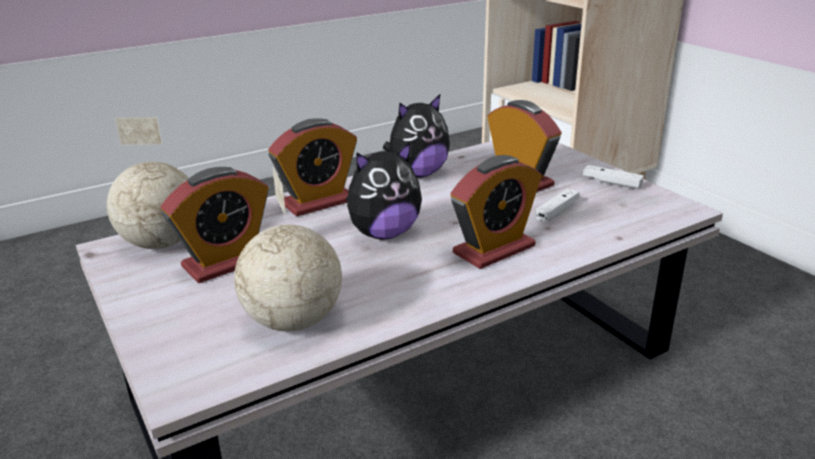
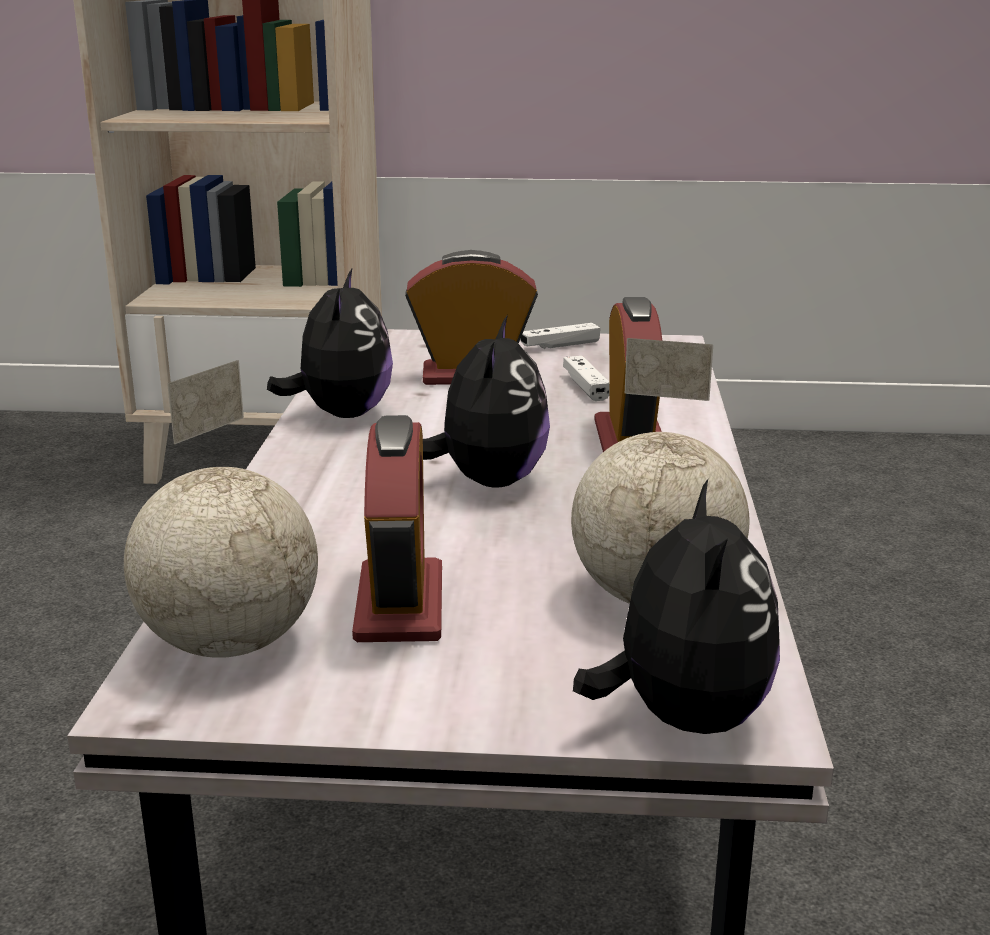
camera: 55 degrees left, 5 degrees down
(171, 368) = (682, 717): none -> plush toy
(318, 202) = (308, 492): alarm clock -> none

